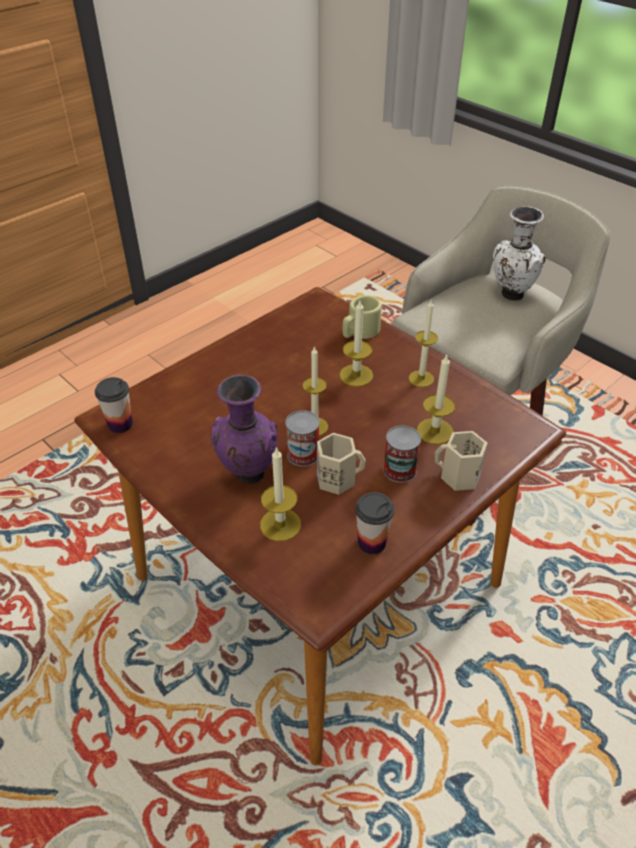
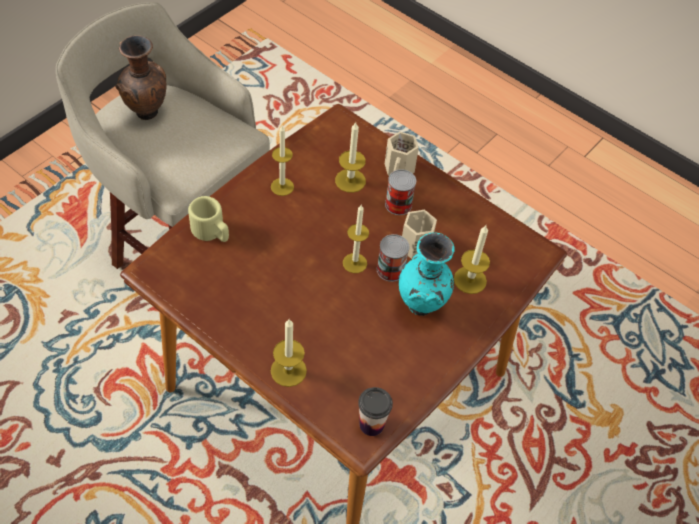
camera: 100 degrees left, 10 degrees up
(247, 475) = (421, 307): purple vase -> turquoise vase
(356, 375) = (280, 234): candle -> candle (288, 370)
(371, 543) = (475, 222): cup -> none
(510, 295) = (147, 114): white vase -> brown vase

